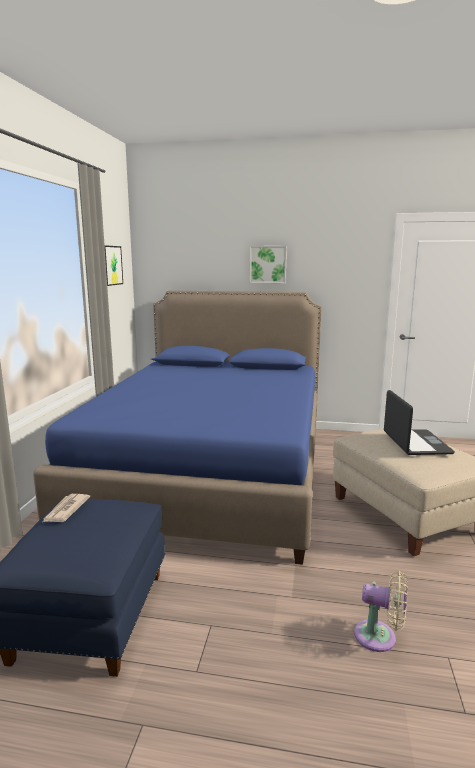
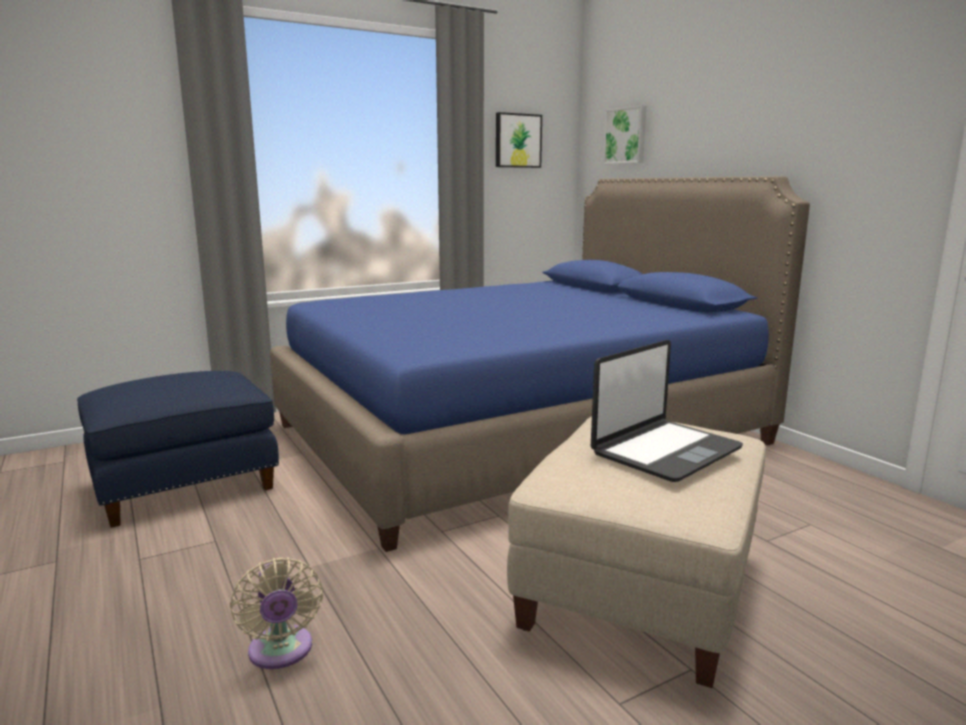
camera: 50 degrees right, 0 degrees up
(65, 510) = (191, 371): newspaper -> none
(268, 264) = (736, 128): picture -> picture (626, 136)

